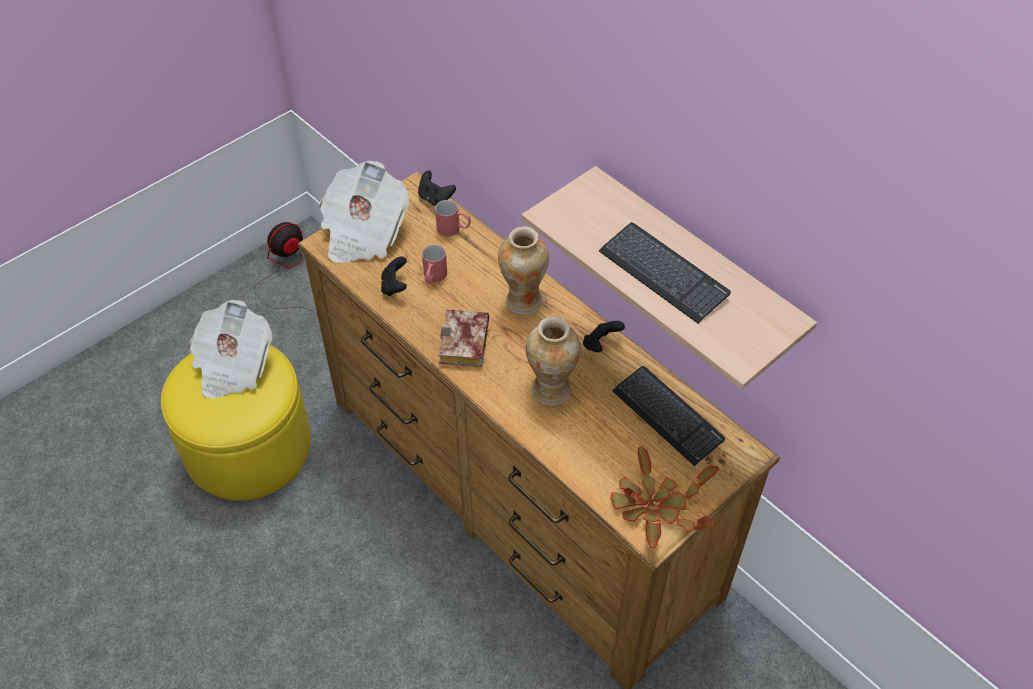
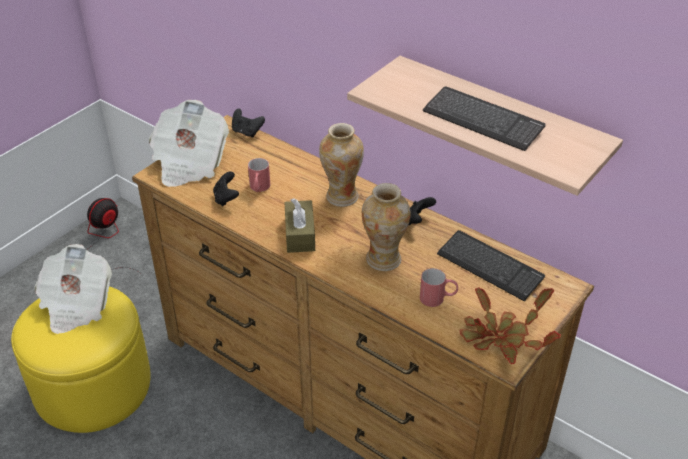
camera: 10 degrees left, 10 degrees down
(454, 230) = (268, 152): red mug -> red mug (438, 299)
(466, 345) = (300, 234): book -> brown tissue box

